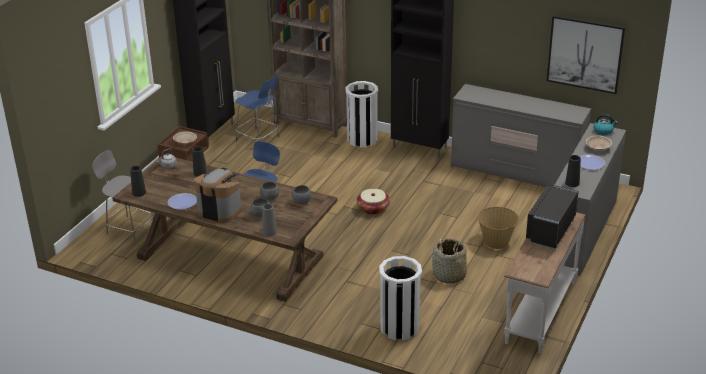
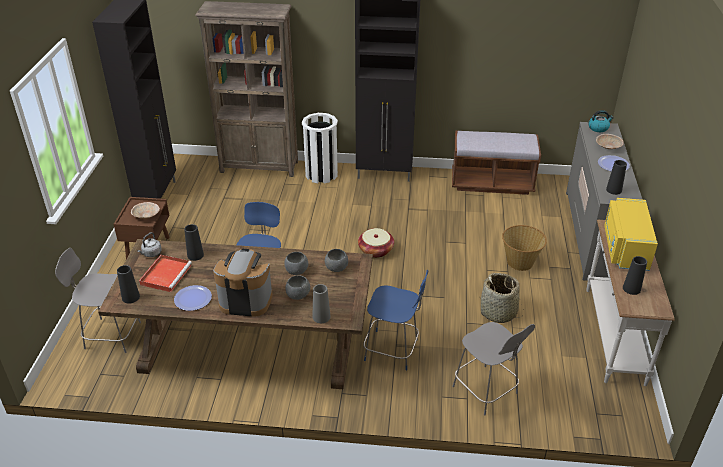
camera: 20 degrees left, 5 degrees up
(172, 182) = (166, 274): none -> red tray
(258, 139) = (212, 193): blue chair -> blue chair (393, 350)
(399, 327) = (486, 391): white trash can -> grey chair
(516, 173) = (492, 183): grey dresser -> brown bench
(529, 259) = (631, 288): none -> black vase
(549, 230) = (624, 248): black microwave -> yellow microwave
(585, 54) = (563, 51): picture -> none

